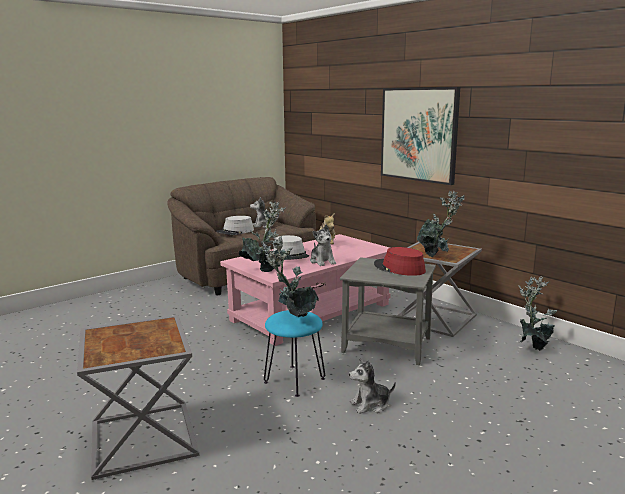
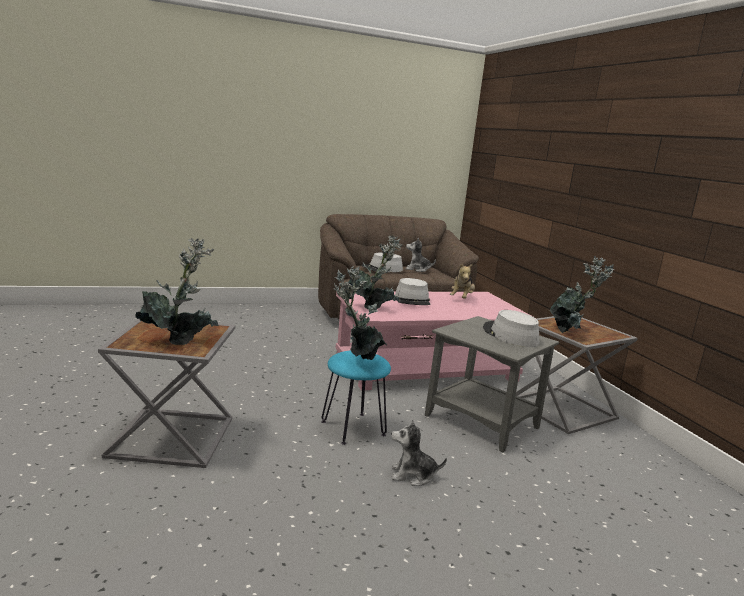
camera: 20 degrees right, 0 degrees up
(322, 261) = (439, 313): plush toy -> none
(399, 268) = (510, 335): red hat -> grey hat
(419, 134) = (595, 189): picture -> none
(533, 347) = (666, 473): potted plant -> potted plant (180, 340)

